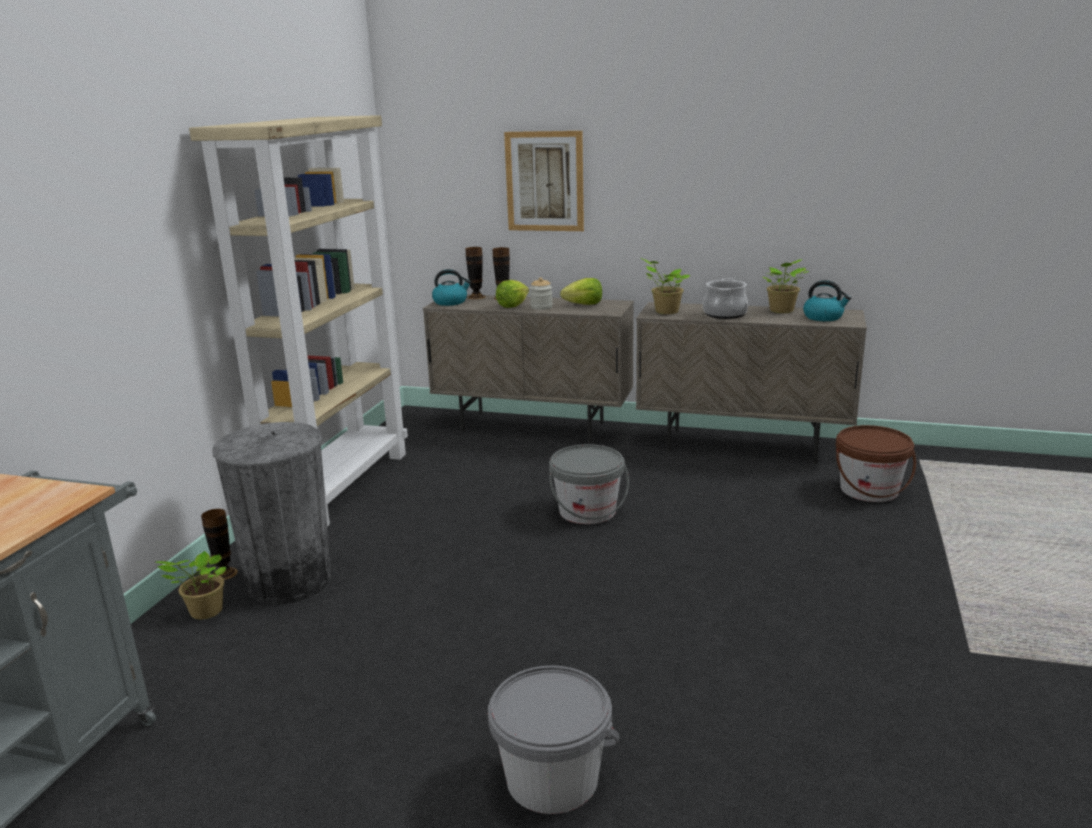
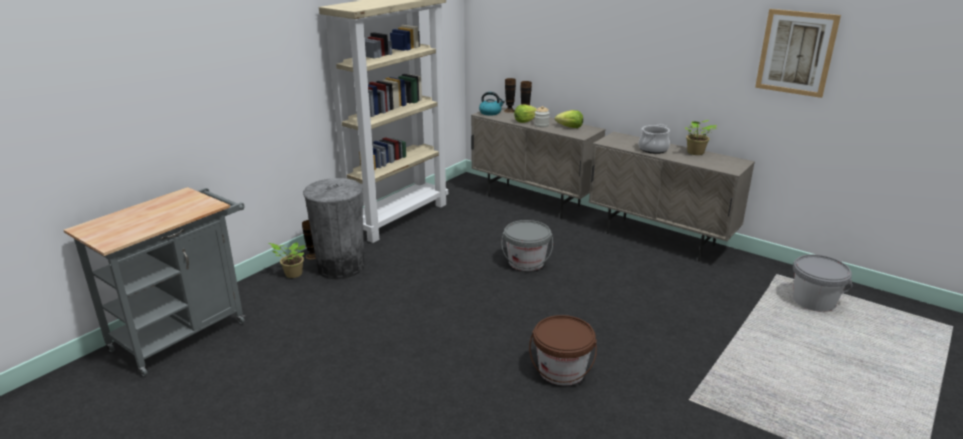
camera: 20 degrees right, 5 degrees up
(544, 181) = (558, 41): picture -> picture (796, 52)
(552, 778) = (404, 398): grey bucket -> grey bucket (814, 301)
(665, 311) = (616, 141): potted plant -> none
(824, 317) = (718, 163): kettle -> none
(869, 490) = (719, 287): brown bucket -> brown bucket (561, 370)

